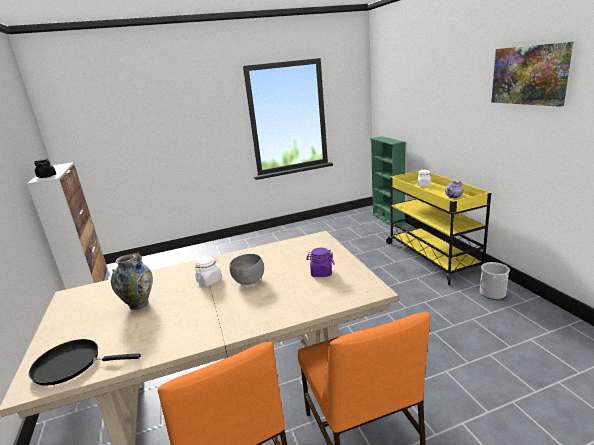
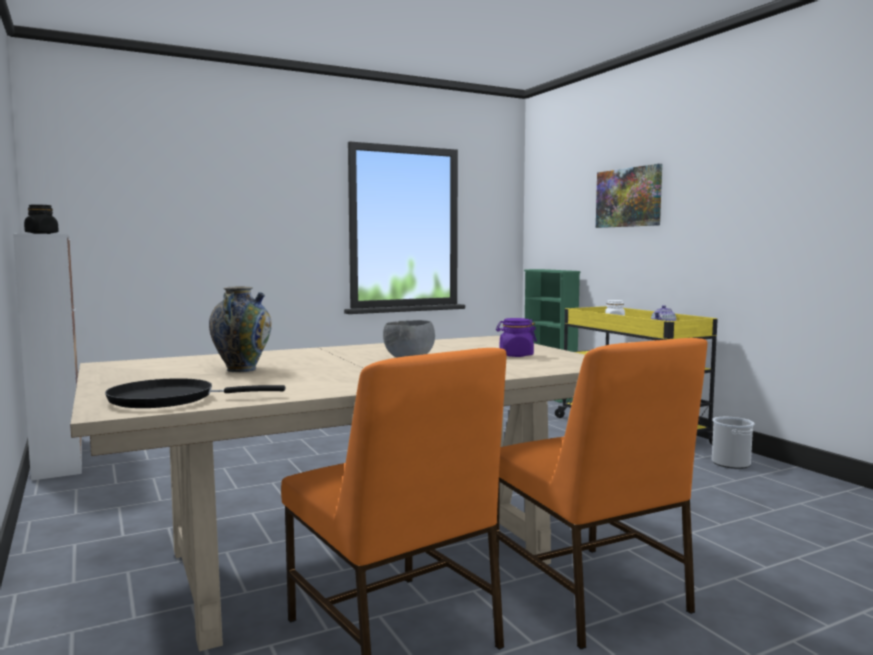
camera: 10 degrees left, 15 degrees down
(209, 280) = (344, 358): white jar -> none
(529, 75) = (760, 156): picture -> picture (628, 197)

